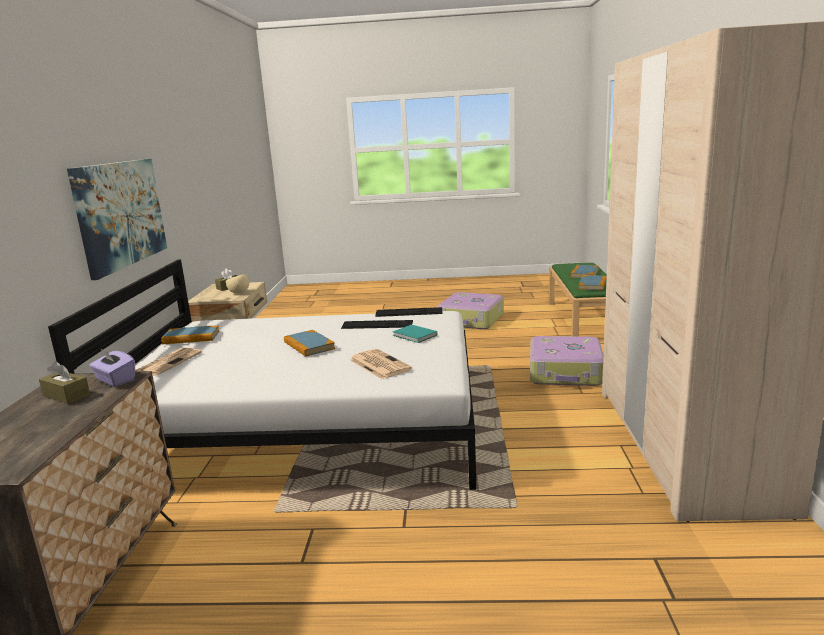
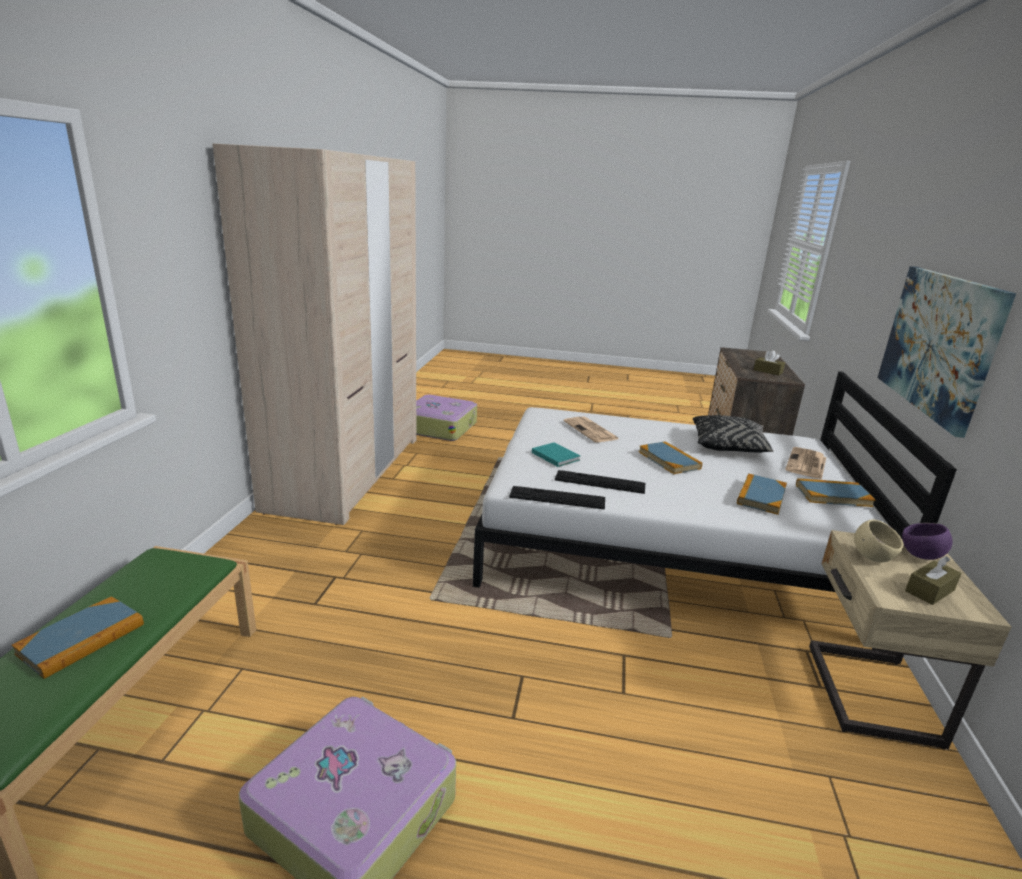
camera: 175 degrees left, 5 degrees up
(115, 380) = (752, 375): purple tissue box -> none
(209, 296) = (921, 556): none -> purple bowl
(229, 371) = (728, 446): none -> black pillow
(566, 372) = (343, 564): suitcase -> suitcase (439, 427)
(592, 285) = (164, 575): book -> book (761, 496)

